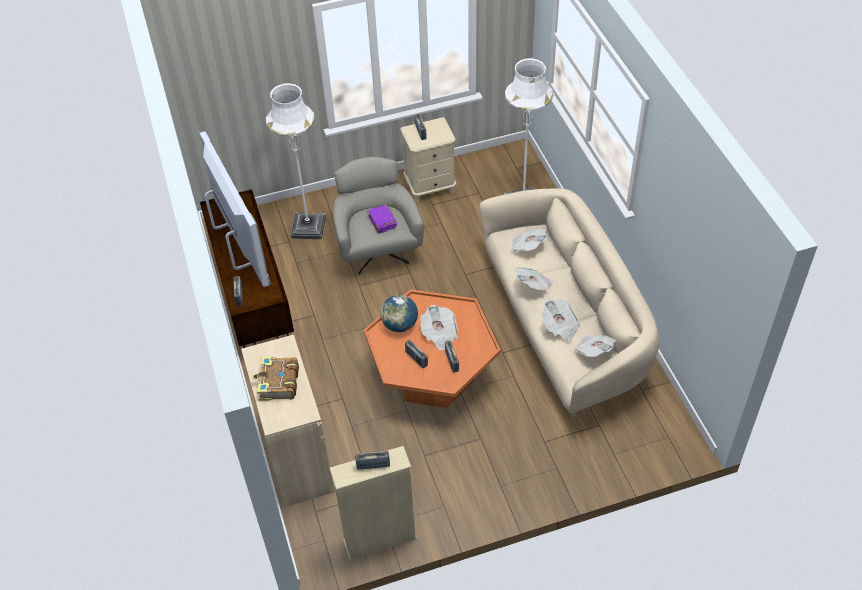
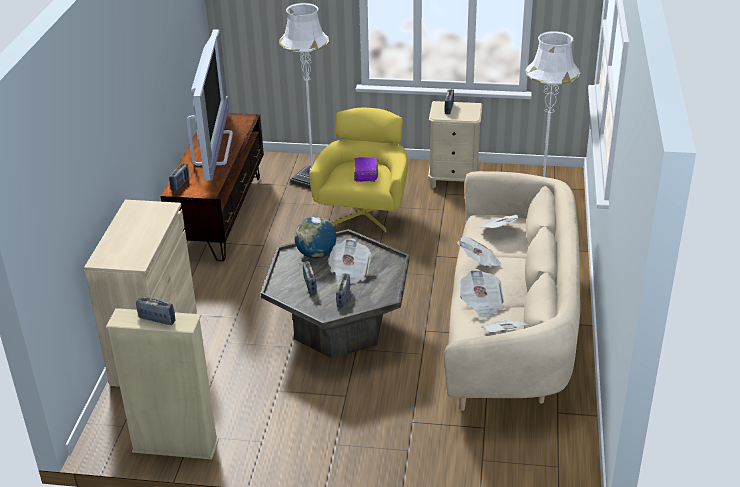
camera: 25 degrees right, 15 degrees down
(278, 383) = (132, 233): book -> none
(377, 249) = (364, 213): grey armchair -> yellow armchair
(433, 375) = (339, 327): orange coffee table -> grey coffee table

